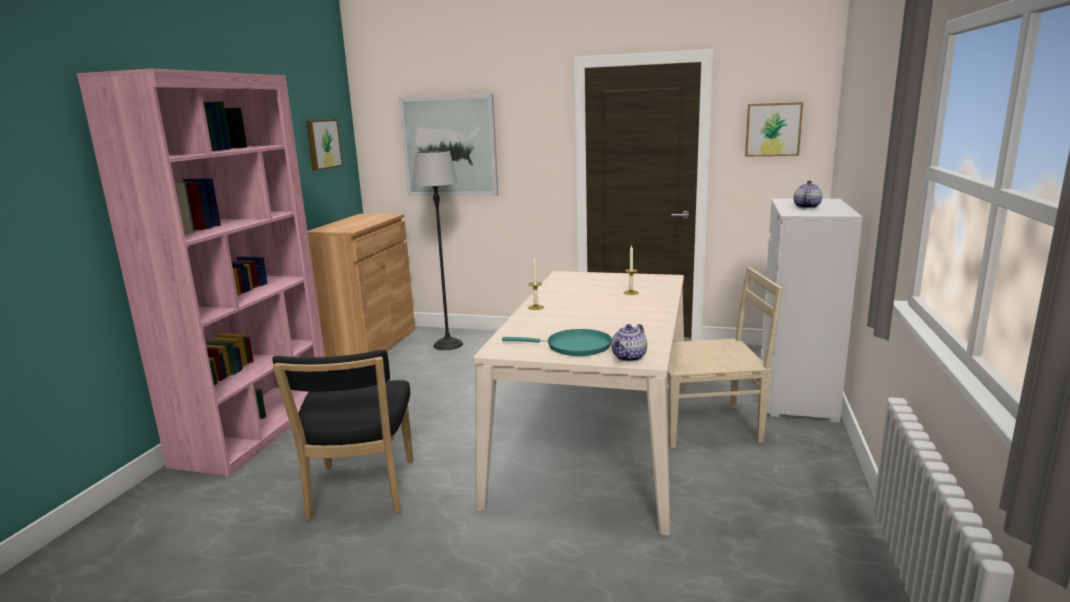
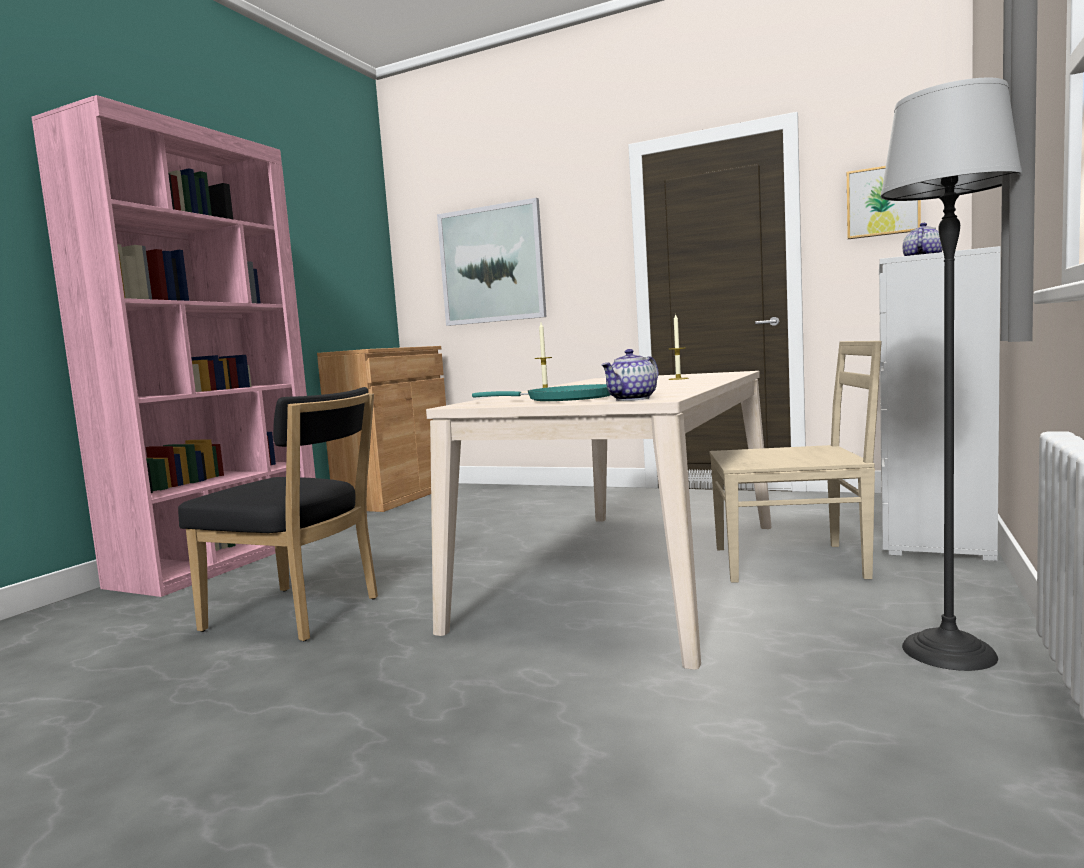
camera: 10 degrees right, 10 degrees down
(322, 144) = (348, 262): picture -> none
(360, 493) = (299, 615): black chair -> black chair turned 75 degrees counterclockwise
(448, 345) = (483, 496): floor lamp -> floor lamp (949, 652)

